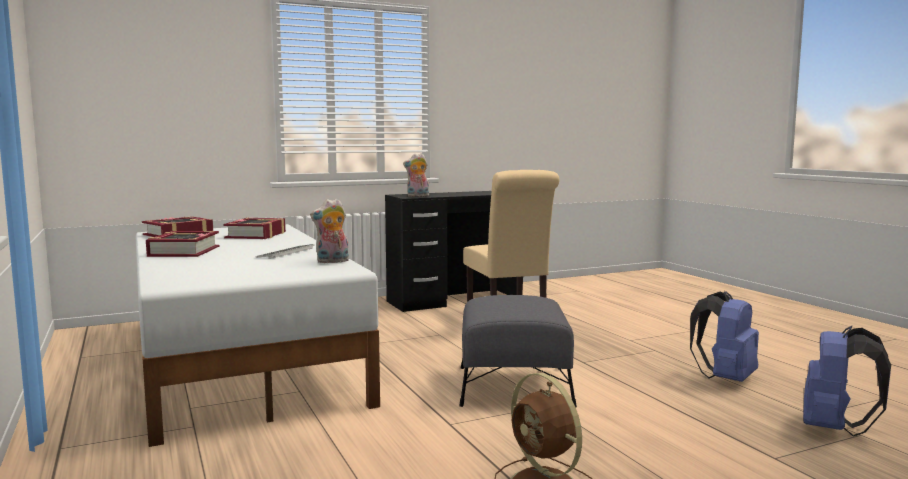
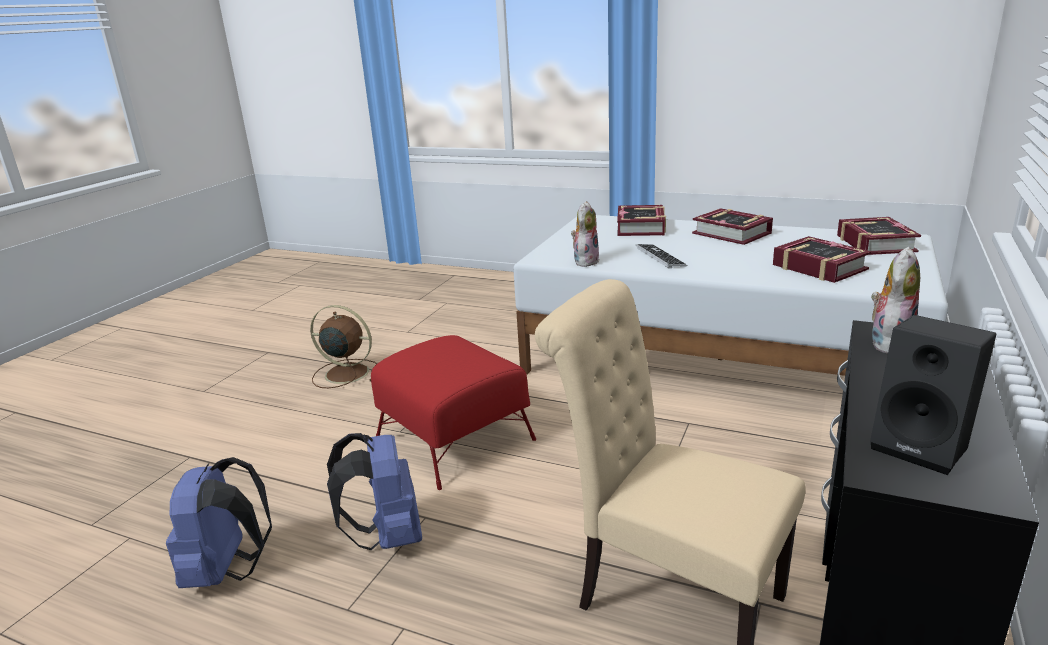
camera: 140 degrees right, 15 degrees up
(190, 268) = (641, 227): none -> book
(485, 193) = (923, 446): none -> black speaker
(513, 386) = (454, 439): grey ottoman -> red ottoman
(834, 429) = (116, 522): blue backpack -> blue backpack (387, 537)

